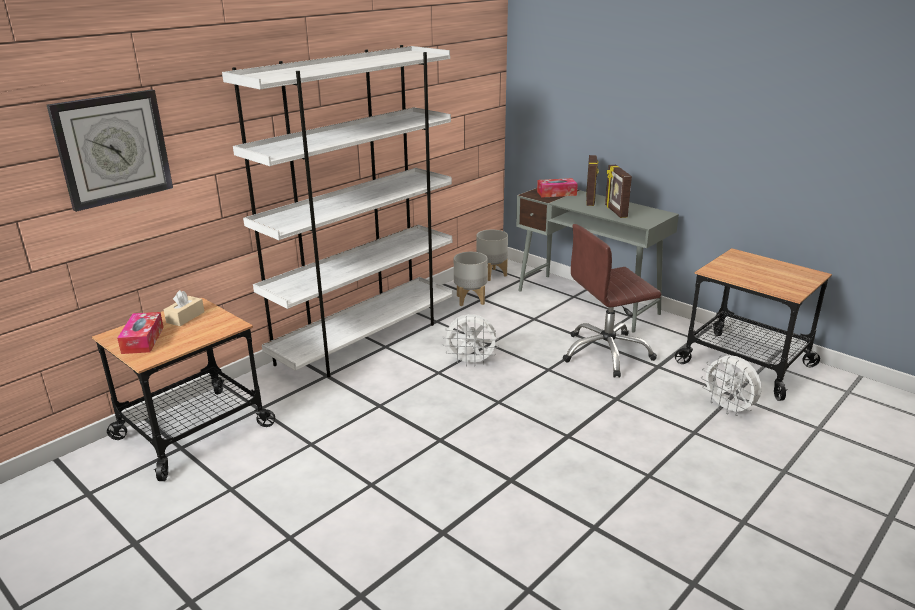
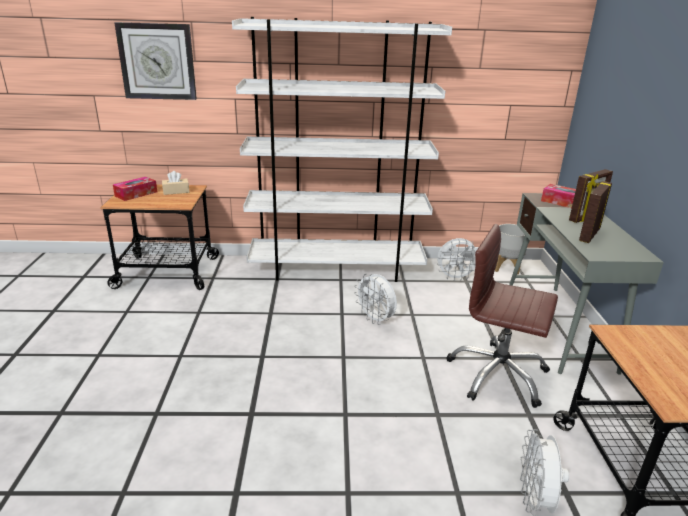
camera: 45 degrees right, 0 degrees up
(470, 300) = (455, 277): grey planter -> white fan

